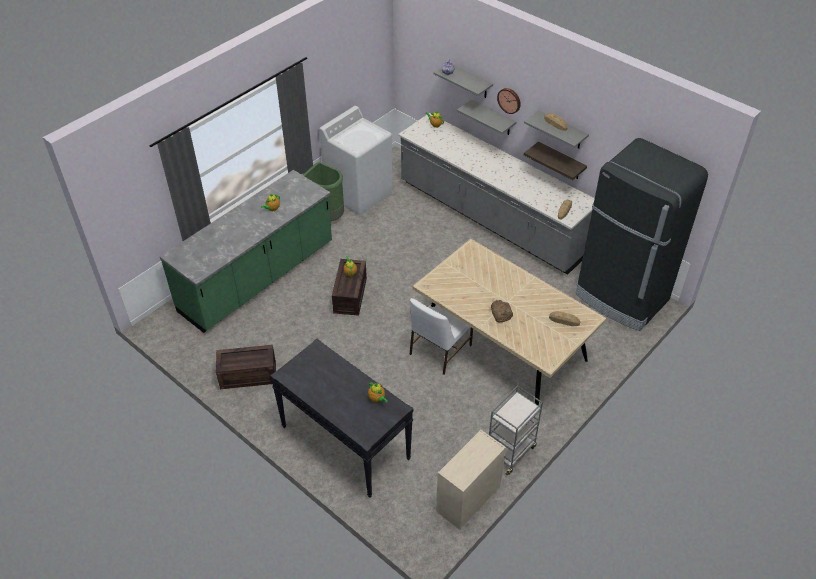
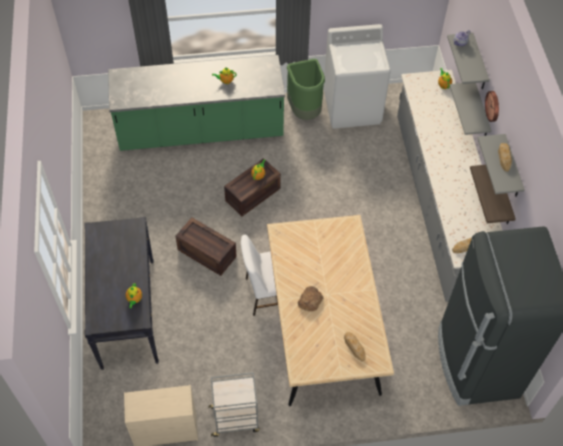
camera: 40 degrees right, 10 degrees up
(249, 374) = (118, 207): crate -> crate (208, 253)

